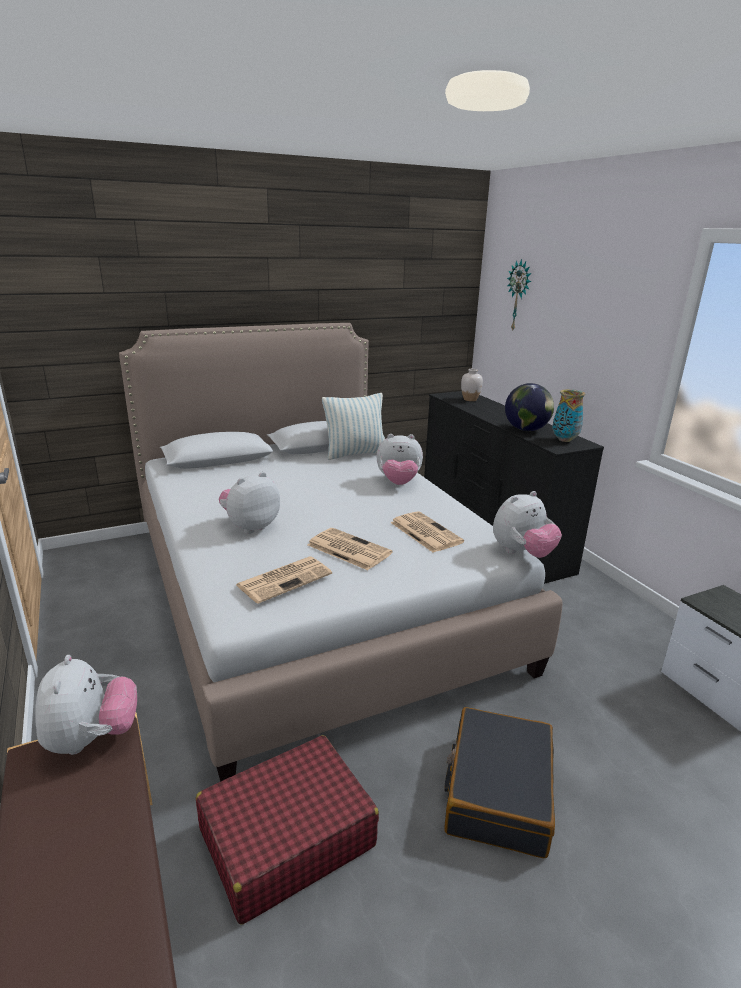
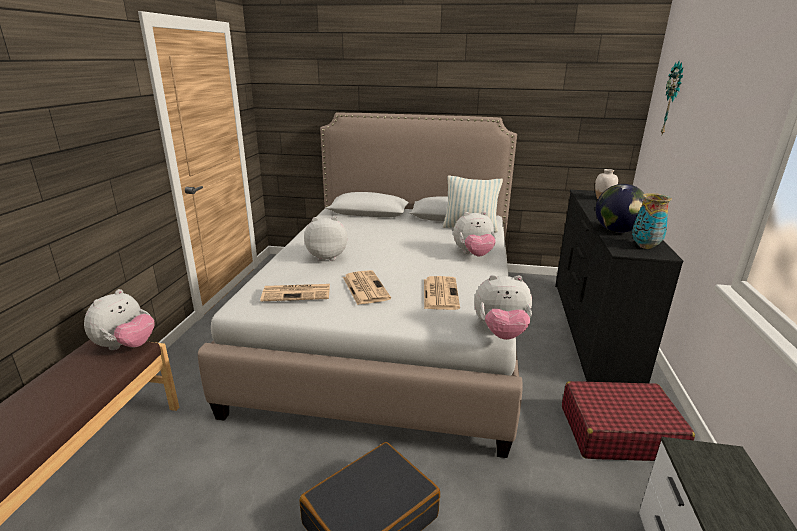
camera: 35 degrees right, 0 degrees up
(286, 838) = (215, 467): red suitcase -> red suitcase (618, 432)
(398, 483) = (473, 255): plush toy -> plush toy turned 45 degrees counterclockwise

